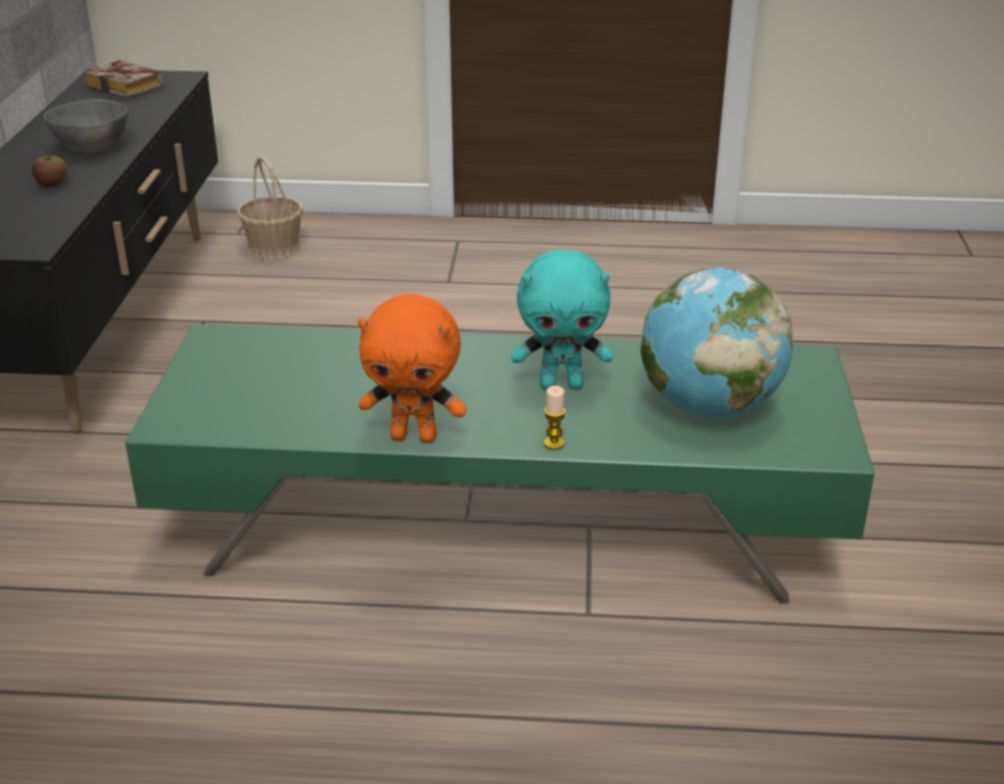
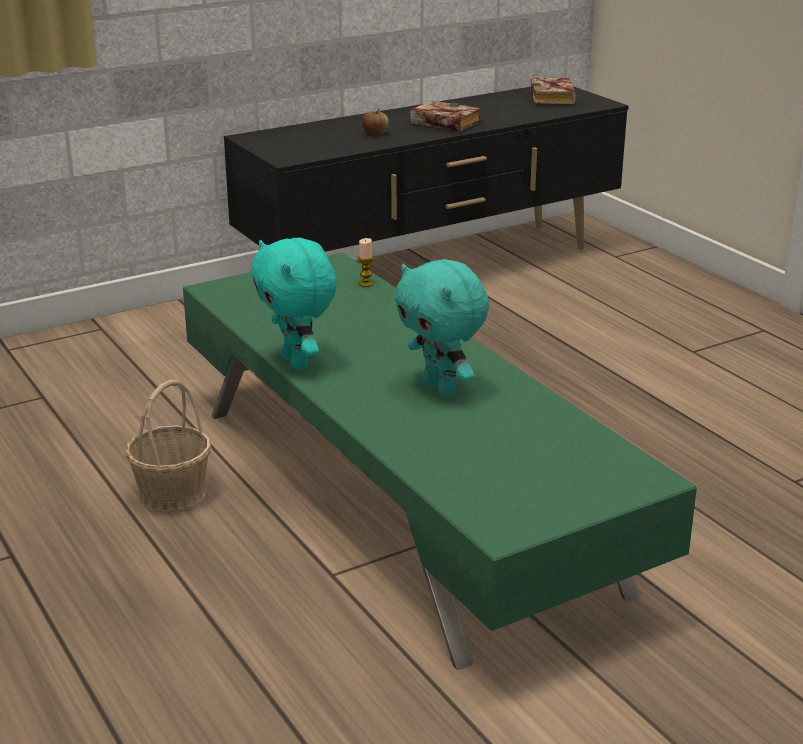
camera: 55 degrees right, 5 degrees down
(90, 148) = (442, 123): grey bowl -> book
(273, 248) = (619, 274): basket -> basket (172, 493)
(415, 436) = (297, 362): orange plush toy -> turquoise plush toy
(554, 443) = (353, 411): candle -> candle (366, 283)
(709, 407) = (494, 455): globe -> none

